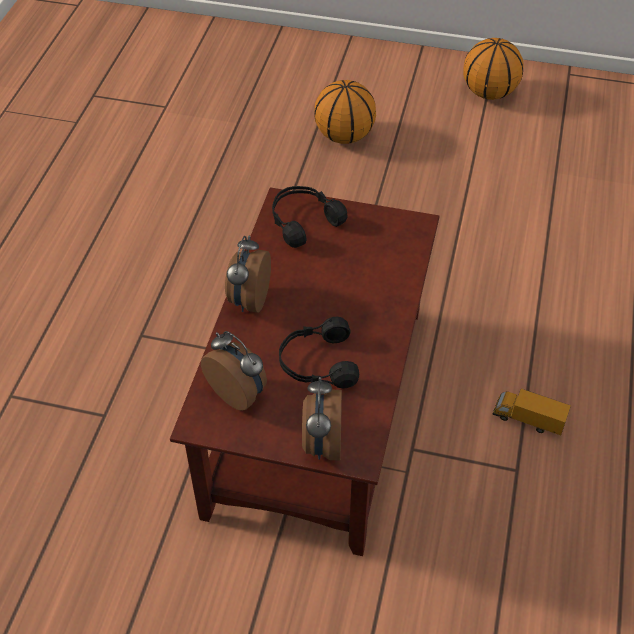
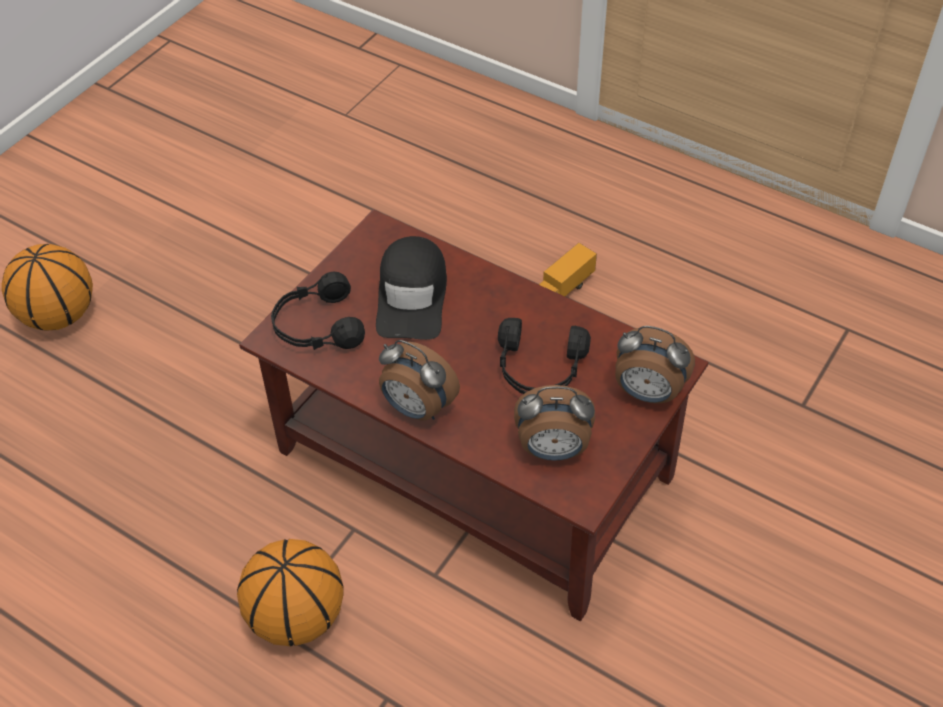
camera: 70 degrees left, 0 degrees up
(239, 392) = (553, 450): alarm clock -> alarm clock turned 150 degrees counterclockwise
(357, 265) = (412, 297): none -> black cap
(489, 92) = (85, 161): basketball -> basketball (295, 616)

